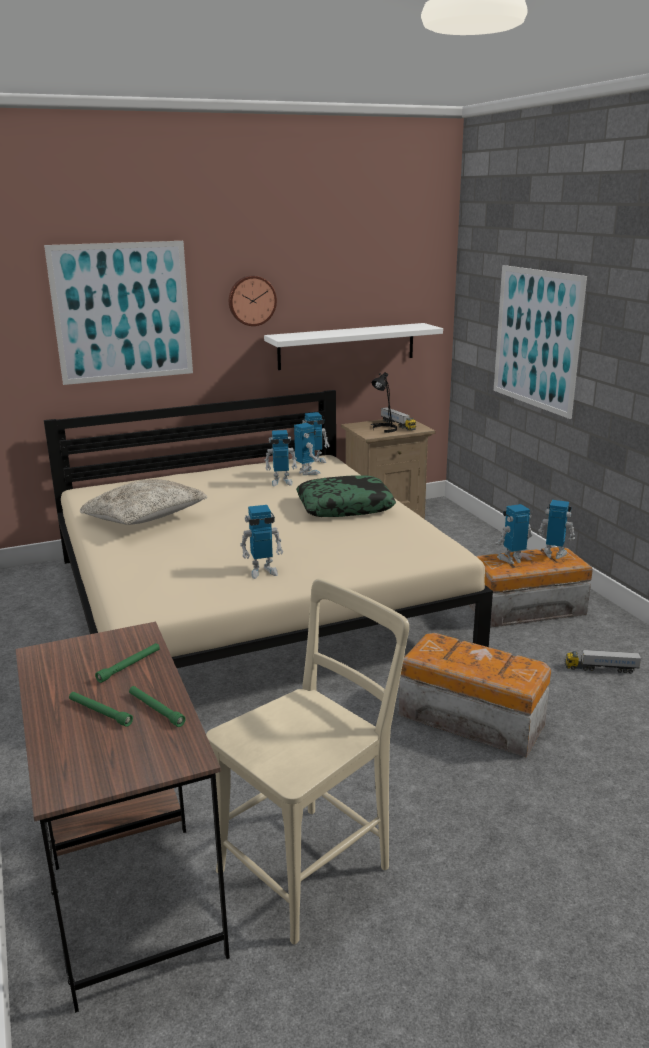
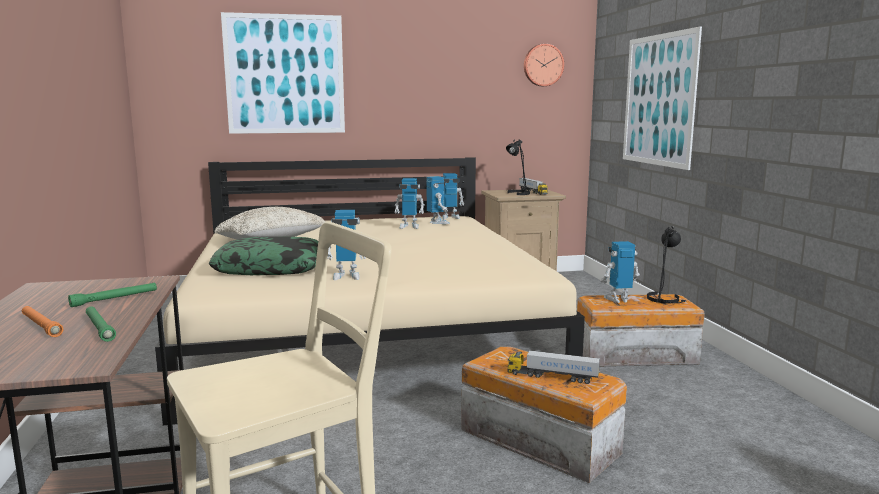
camera: 10 degrees right, 10 degrees down
(100, 712) = (41, 326): green flashlight -> orange flashlight
(251, 300) = (401, 72): wall clock -> wall clock (543, 65)
(345, 506) = (457, 243): pillow -> pillow (271, 268)
(347, 346) = (488, 119): white shelf -> none
(554, 555) = (665, 299): toy robot -> black table lamp
(601, 668) = (703, 410): toy truck -> toy truck (552, 377)

